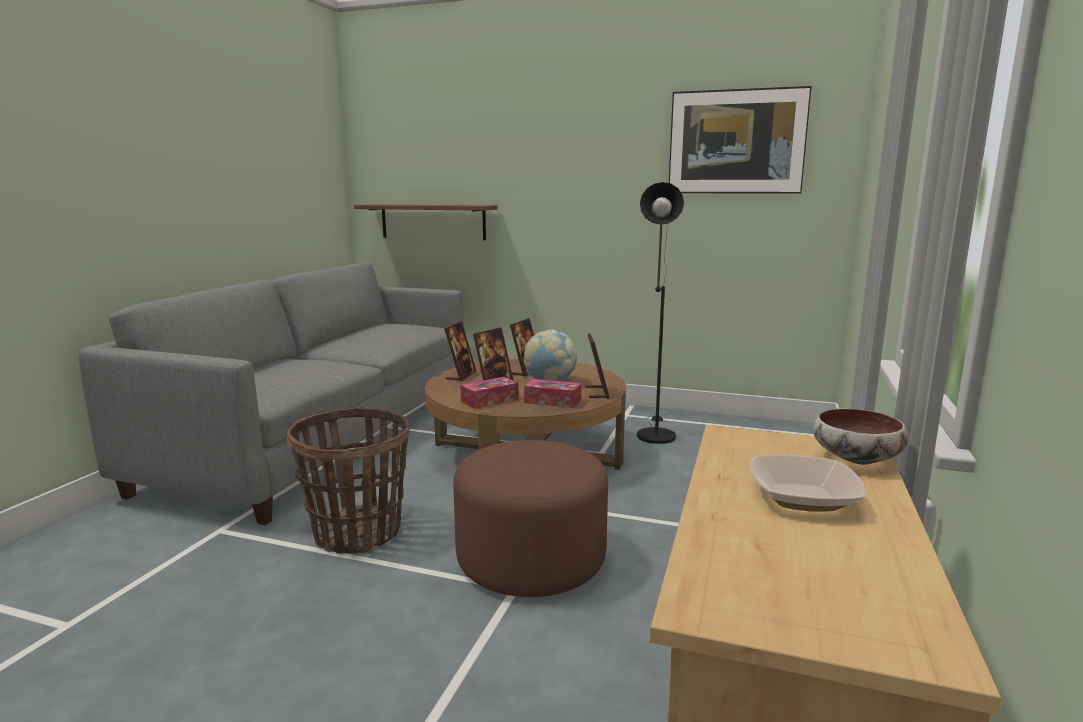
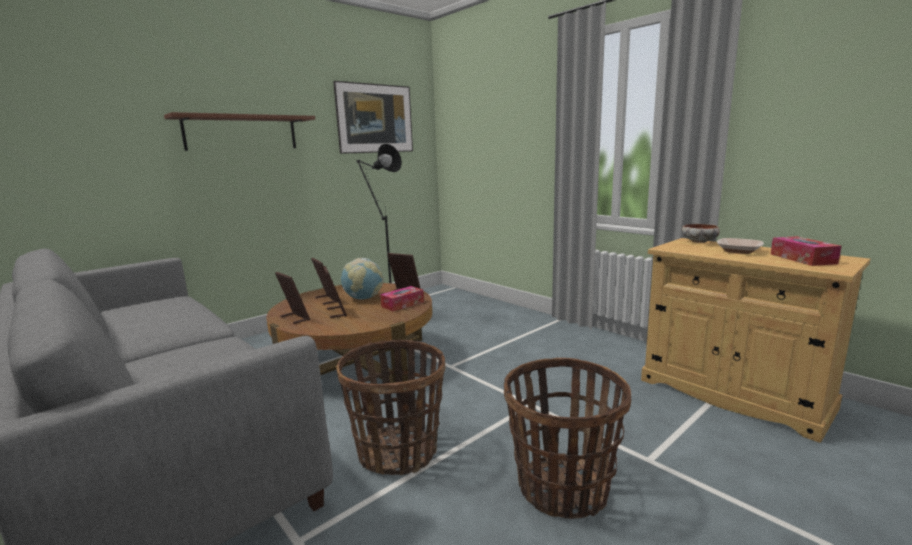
camera: 60 degrees left, 0 degrees up
(330, 653) = (562, 488): none -> basket
(433, 221) = (115, 192): brown shelf -> brown shelf (241, 133)
(489, 400) = (370, 319): tissue box -> tissue box (802, 259)
(531, 560) = (503, 392): brown ottoman -> none

